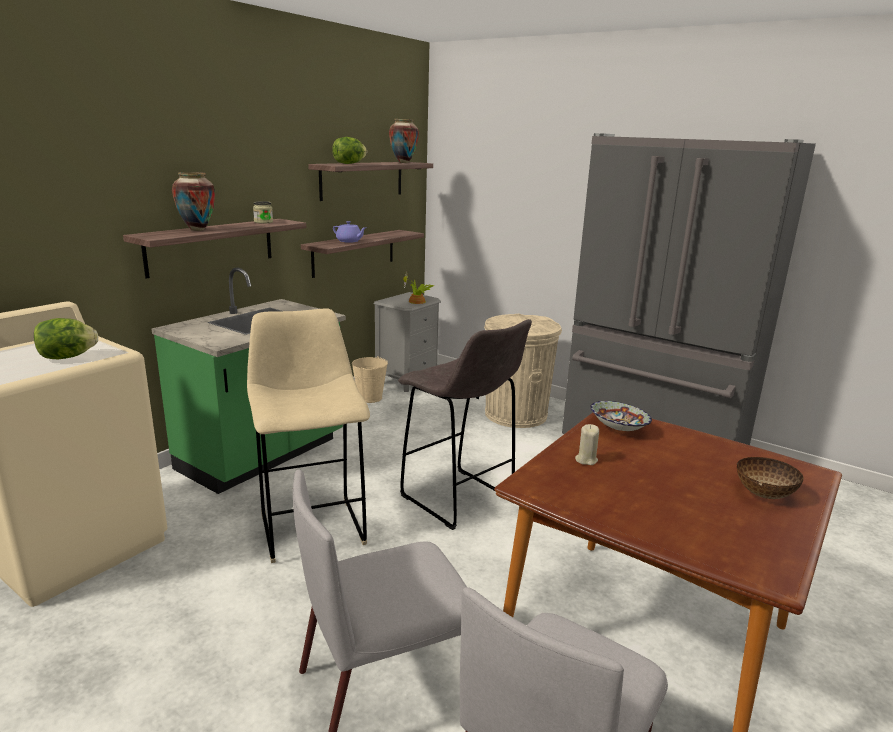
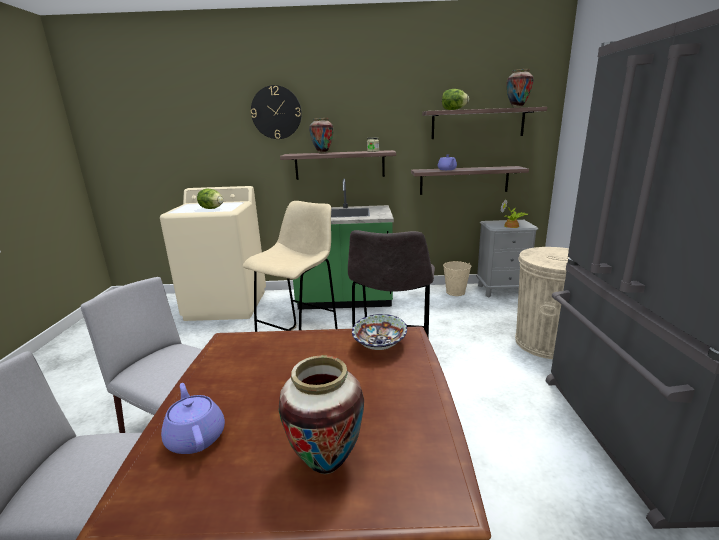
camera: 55 degrees right, 0 degrees up
(104, 161) = (276, 112): none -> wall clock
(586, 460) = (295, 349): beige candle -> none
(697, 533) = (195, 437): none -> purple teapot
(763, 494) = (326, 464): bowl -> vase

